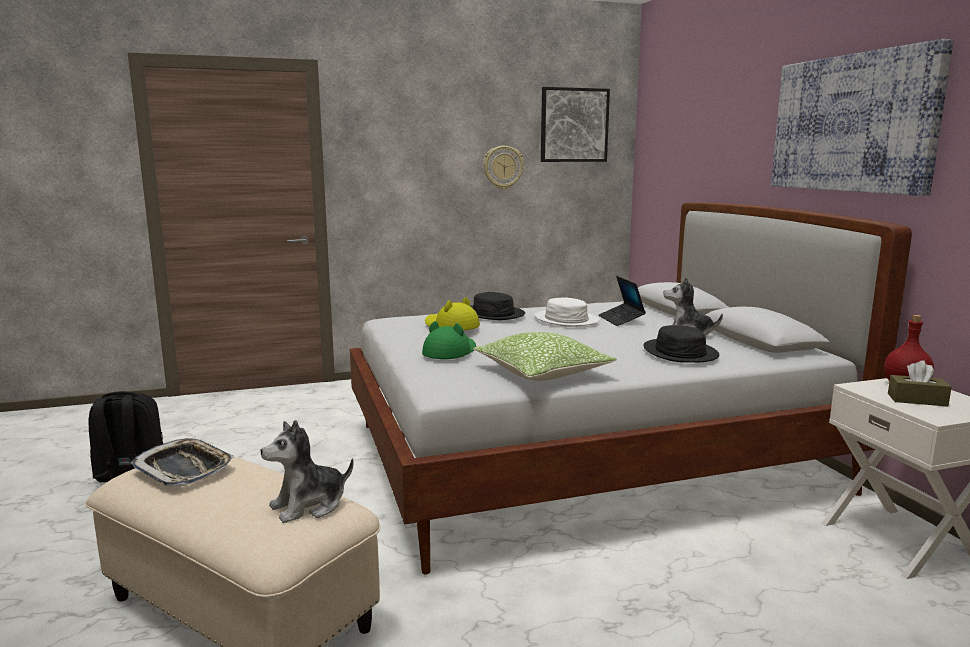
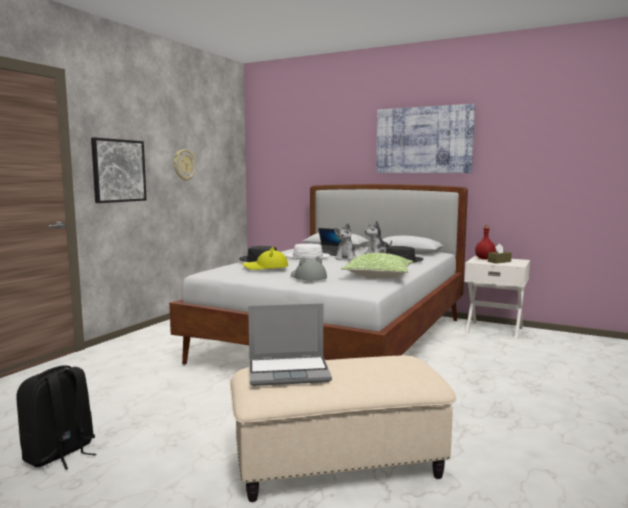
camera: 45 degrees left, 5 degrees down
(184, 469) = (289, 372): tray -> laptop
(309, 506) = (399, 360): plush toy -> plush toy (345, 258)
(450, 352) = (307, 277): green hat -> grey hat
(574, 125) = (218, 137): picture -> picture (118, 170)

